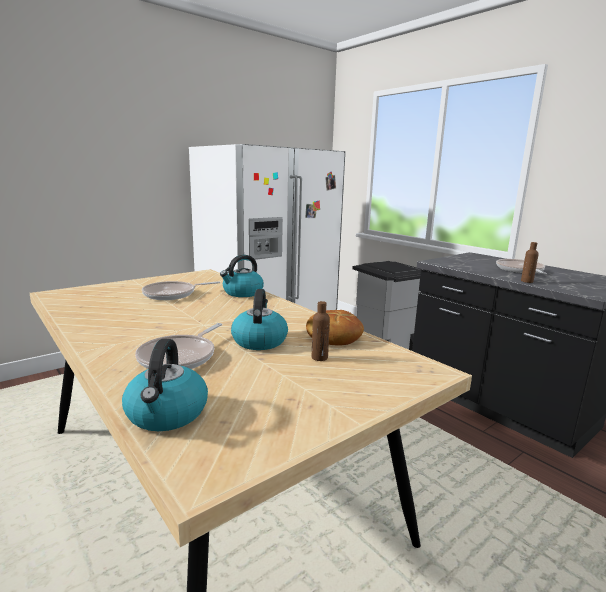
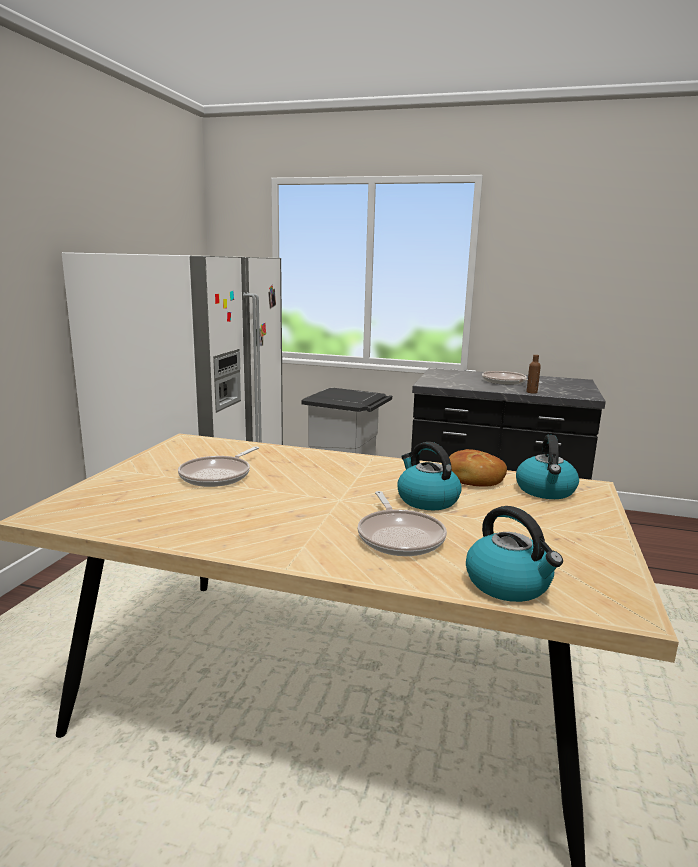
camera: 35 degrees left, 0 degrees up
(242, 293) = (292, 455): kettle -> kettle (545, 491)
(319, 357) = (503, 500): brown bottle -> none

